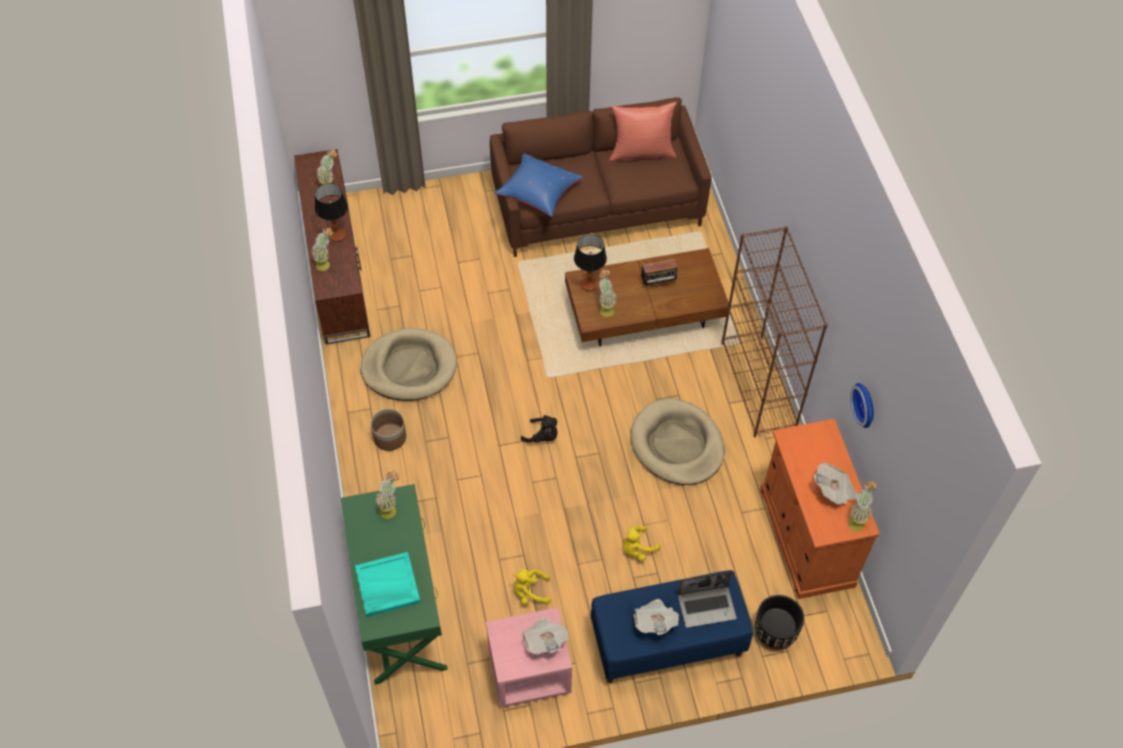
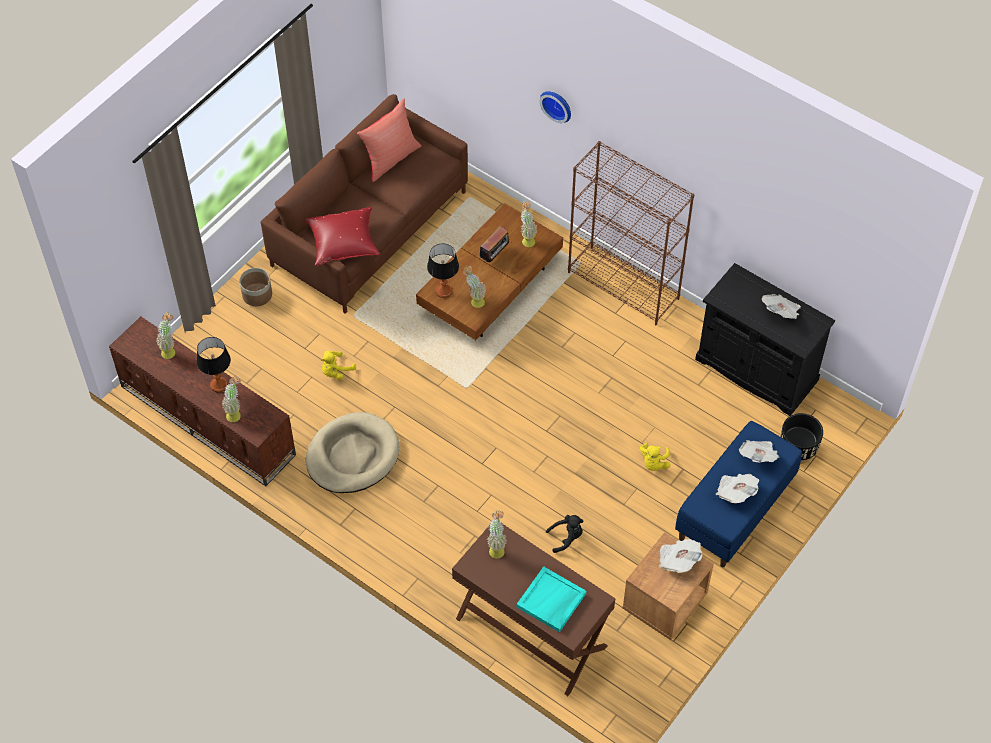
camera: 40 degrees left, 0 degrees up
(390, 437) = (393, 518): planter -> planter (257, 294)
(399, 609) = (530, 632): green console table -> brown console table
(529, 672) = (664, 603): pink nightstand -> brown nightstand
(530, 592) = (610, 549): yellow plush toy -> yellow plush toy (336, 371)
(538, 194) = (343, 245): blue pillow -> red pillow
(543, 436) = (507, 433): black plush toy -> black plush toy (566, 537)
(677, 445) = (608, 369): beige dog bed -> none
(707, 606) = (758, 456): laptop -> newspaper
(806, 537) = (756, 370): orange cabinet -> black cabinet
(857, 520) = (813, 321): potted plant -> potted plant (527, 239)
(866, 404) = (772, 231): wall clock -> wall clock (557, 104)

